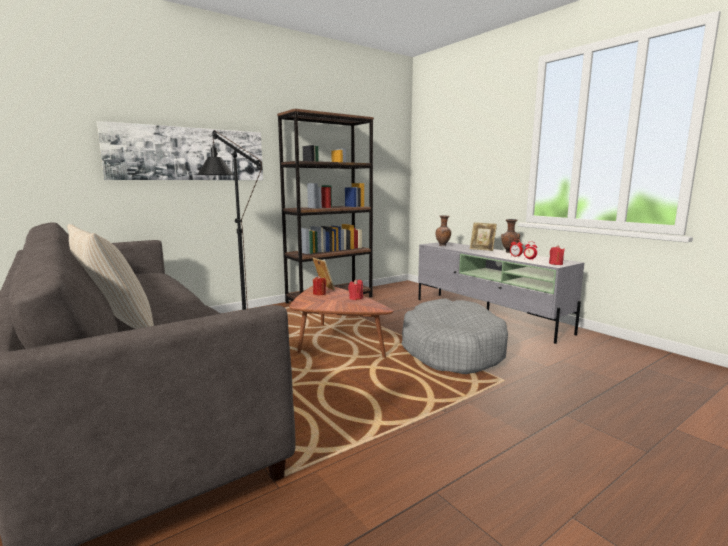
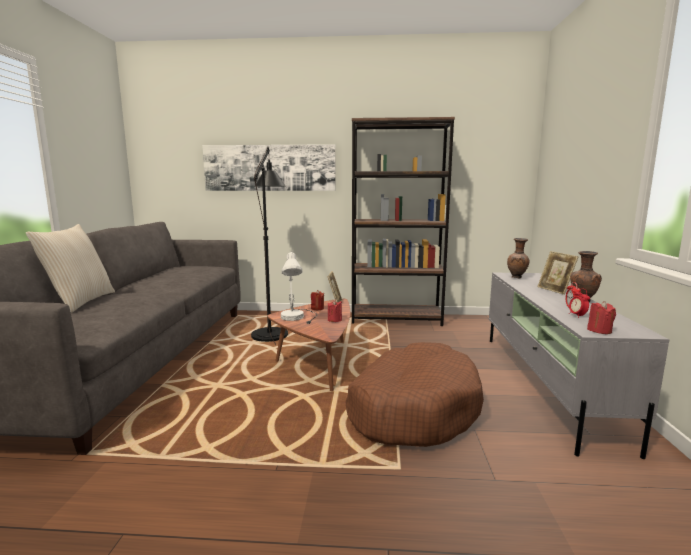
camera: 40 degrees right, 0 degrees up
(326, 303) = (299, 319): none -> white table lamp
(451, 350) = (413, 408): grey dog bed -> brown dog bed

